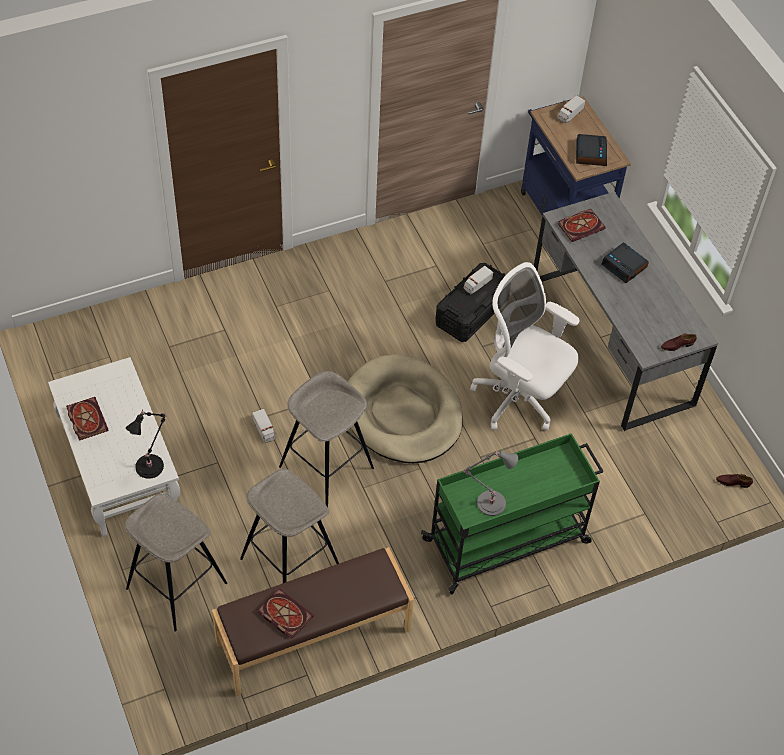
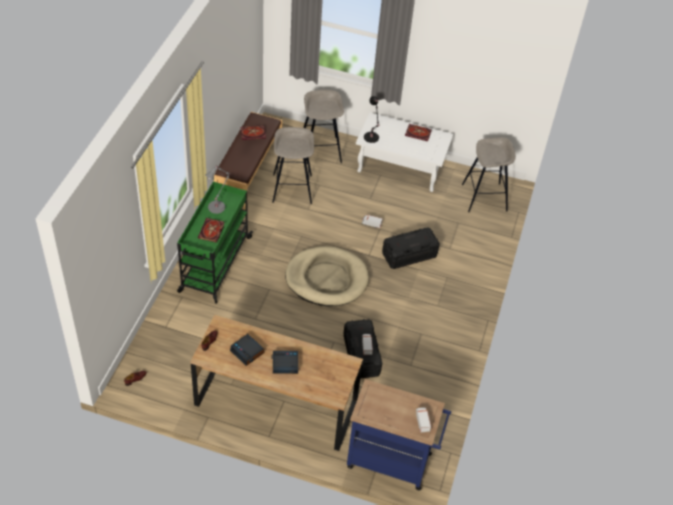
camera: 130 degrees right, 5 degrees down
(277, 361) = (409, 255): none -> black storage box
(326, 467) = (327, 231): grey stool -> grey stool (484, 198)
(522, 399) = (283, 332): white office chair -> none
(581, 226) = (334, 369): book -> book (211, 231)
(590, 153) = (378, 404): alarm clock -> alarm clock (247, 352)
(610, 341) = (276, 403): grey desk -> brown desk

